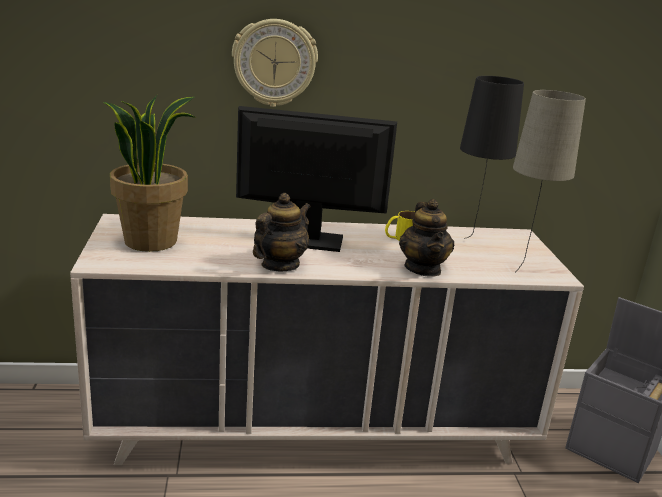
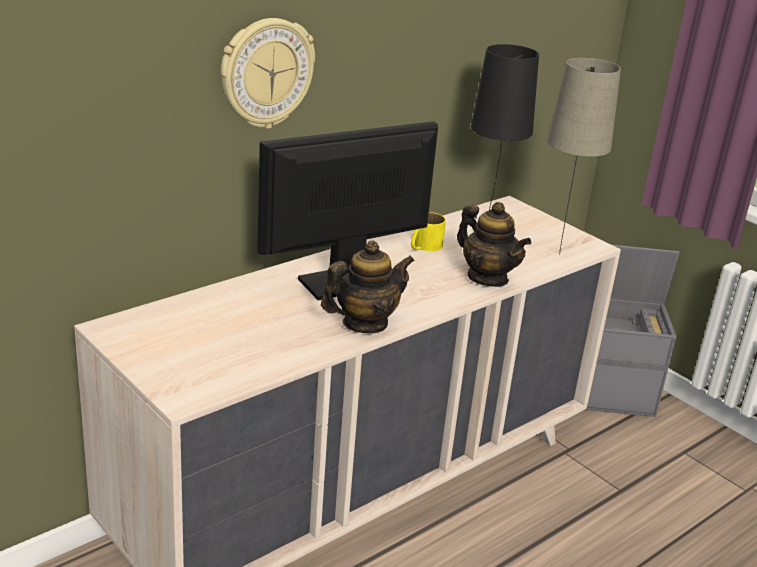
camera: 35 degrees left, 5 degrees up
(151, 241) = (193, 343): potted plant -> none
(280, 265) = (364, 323): teapot -> teapot turned 60 degrees clockwise

